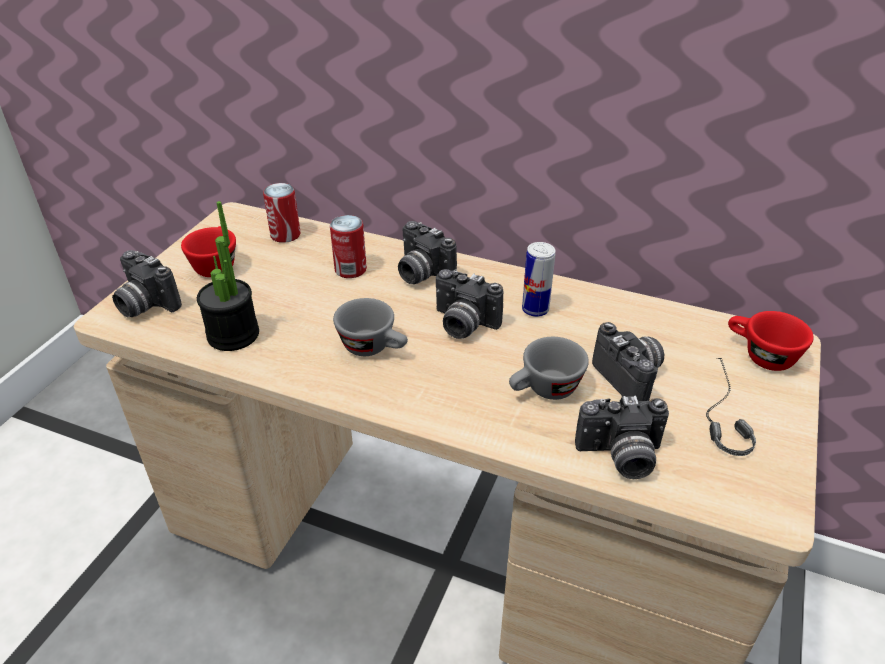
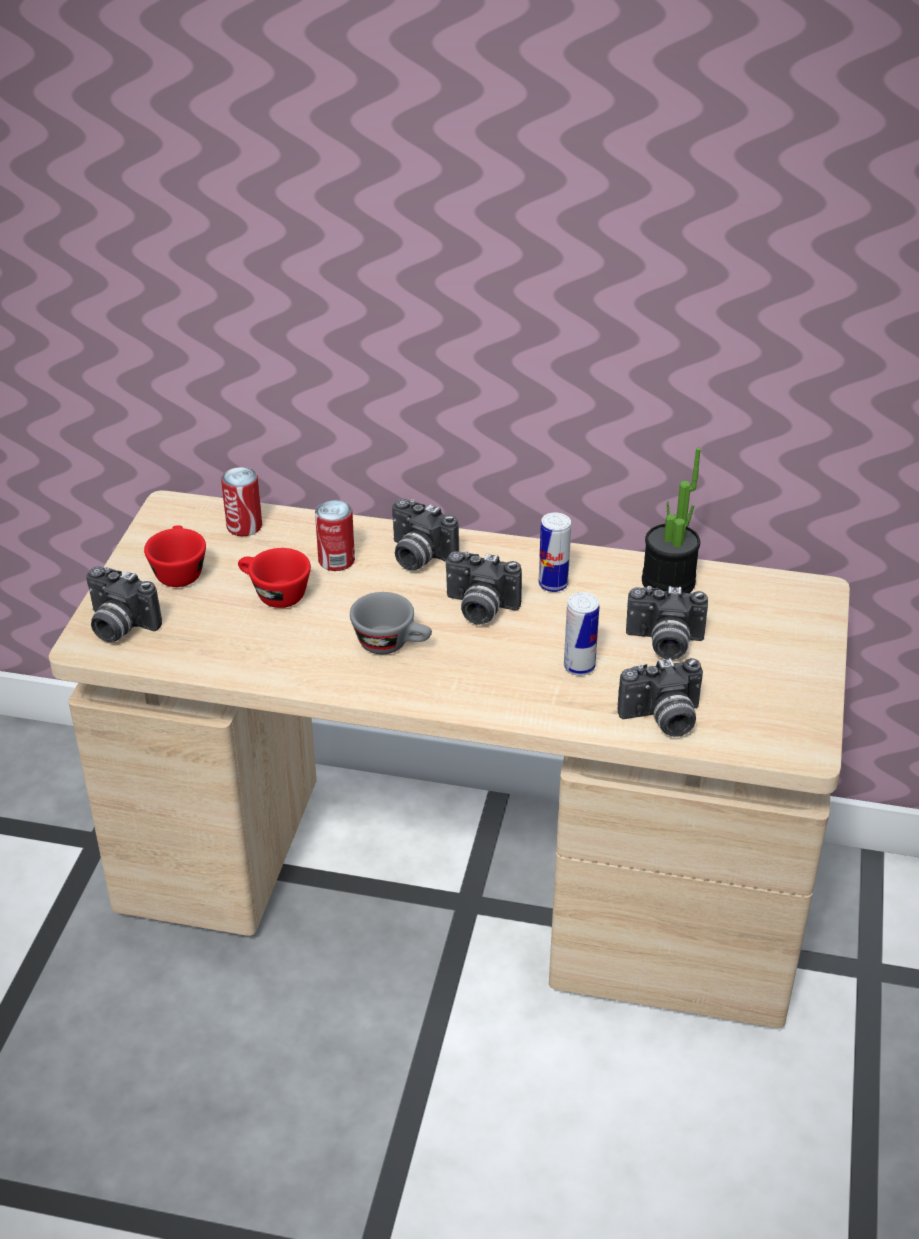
camera: 10 degrees left, 0 degrees up
(233, 335) = (234, 648): potted plant -> potted plant (668, 582)
(544, 390) = (579, 667): grey cup -> can
(631, 377) = (664, 644): camera -> camera turned 135 degrees clockwise
(717, 416) = (751, 671): headphones -> none
(760, 355) = (789, 607): red cup -> red cup (273, 594)

